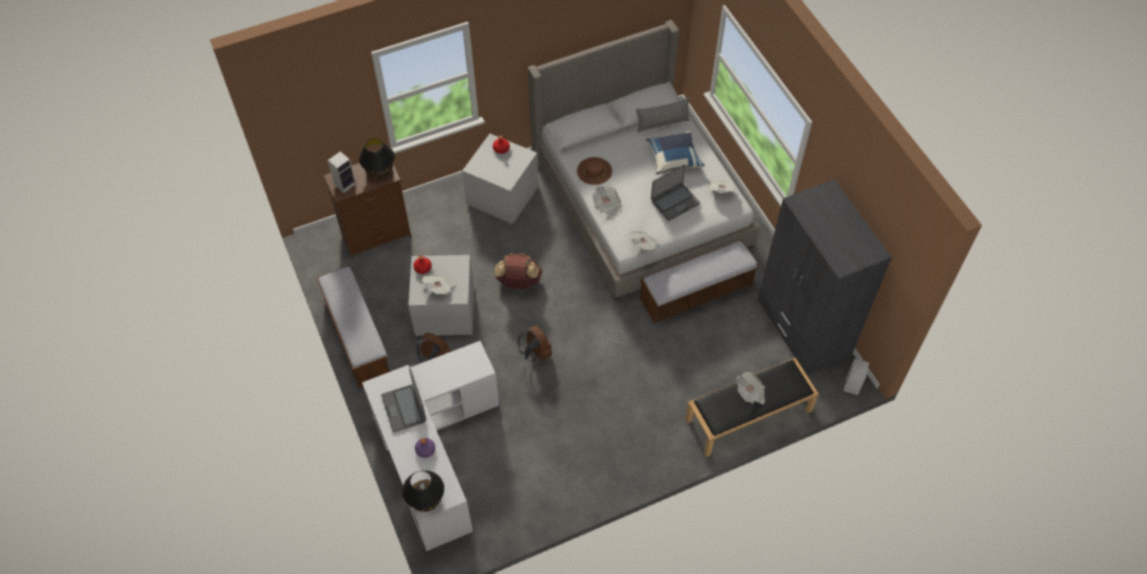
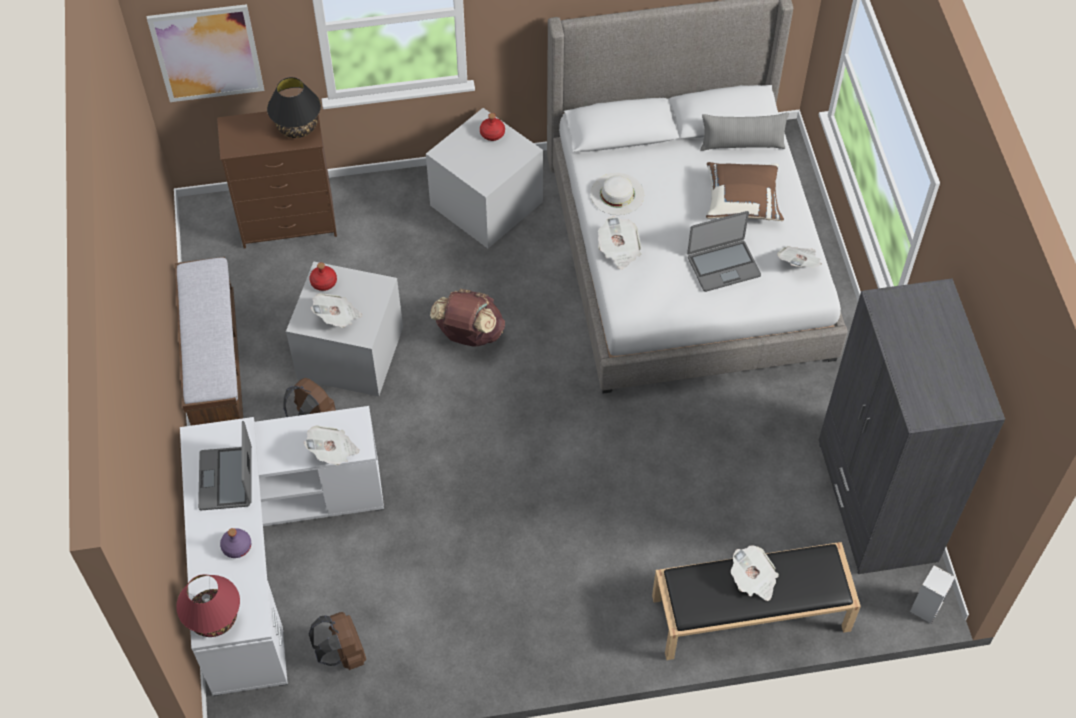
camera: 15 degrees right, 0 degrees up
(311, 133) = (207, 53): none -> picture
(345, 183) = (243, 136): speaker -> none
(425, 499) = (213, 618): black table lamp -> red table lamp
(535, 353) = (461, 445): brown backpack -> brown backpack (343, 653)
(594, 171) = (617, 194): brown hat -> white hat
(643, 245) = (655, 319): newspaper -> newspaper (333, 452)
(673, 159) = (742, 201): blue pillow -> brown pillow
(696, 293) = (728, 411): bench -> none

